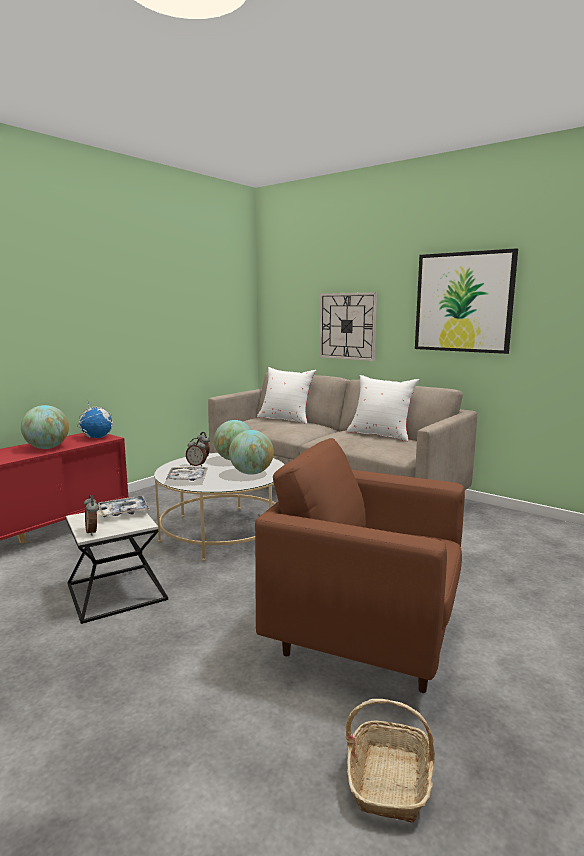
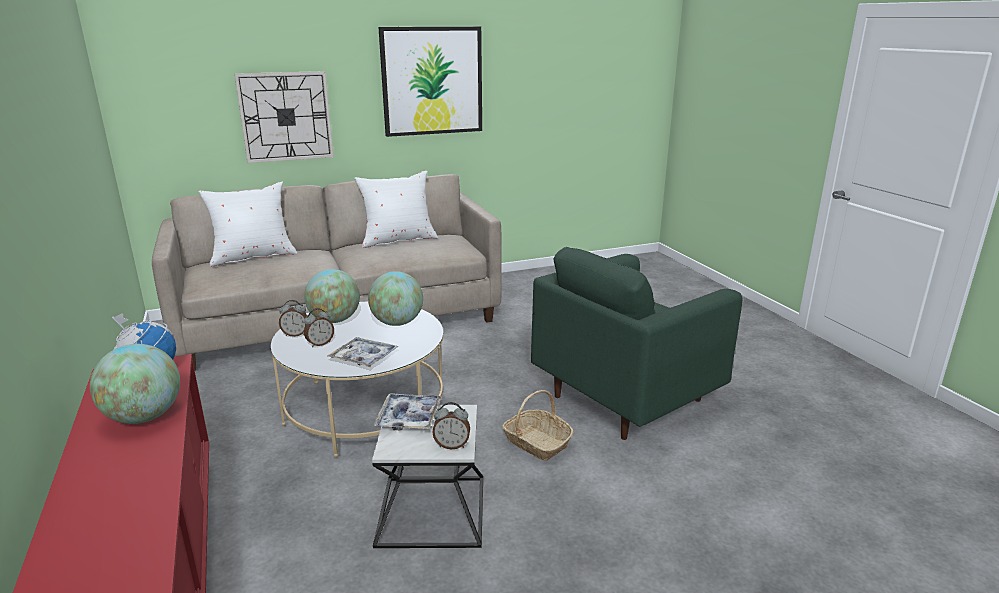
camera: 60 degrees left, 10 degrees up
(364, 637) = (625, 398): brown armchair -> green armchair
(389, 780) = (770, 441): basket -> basket (536, 442)

